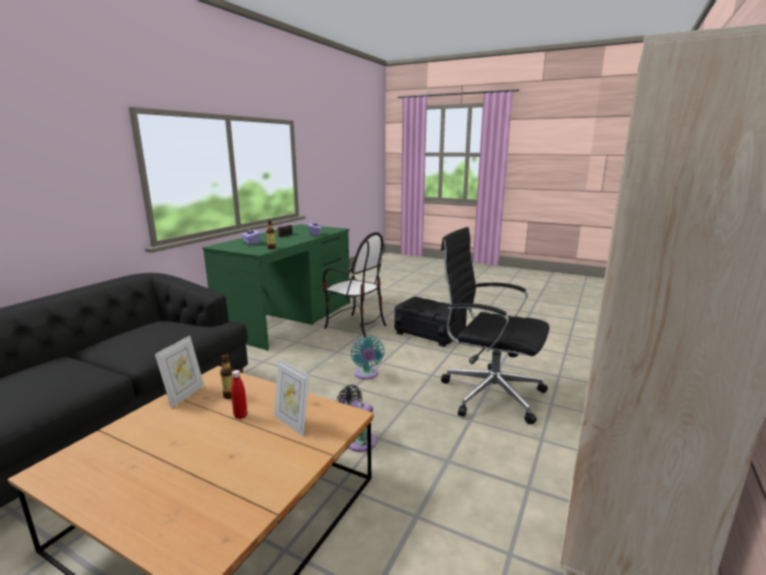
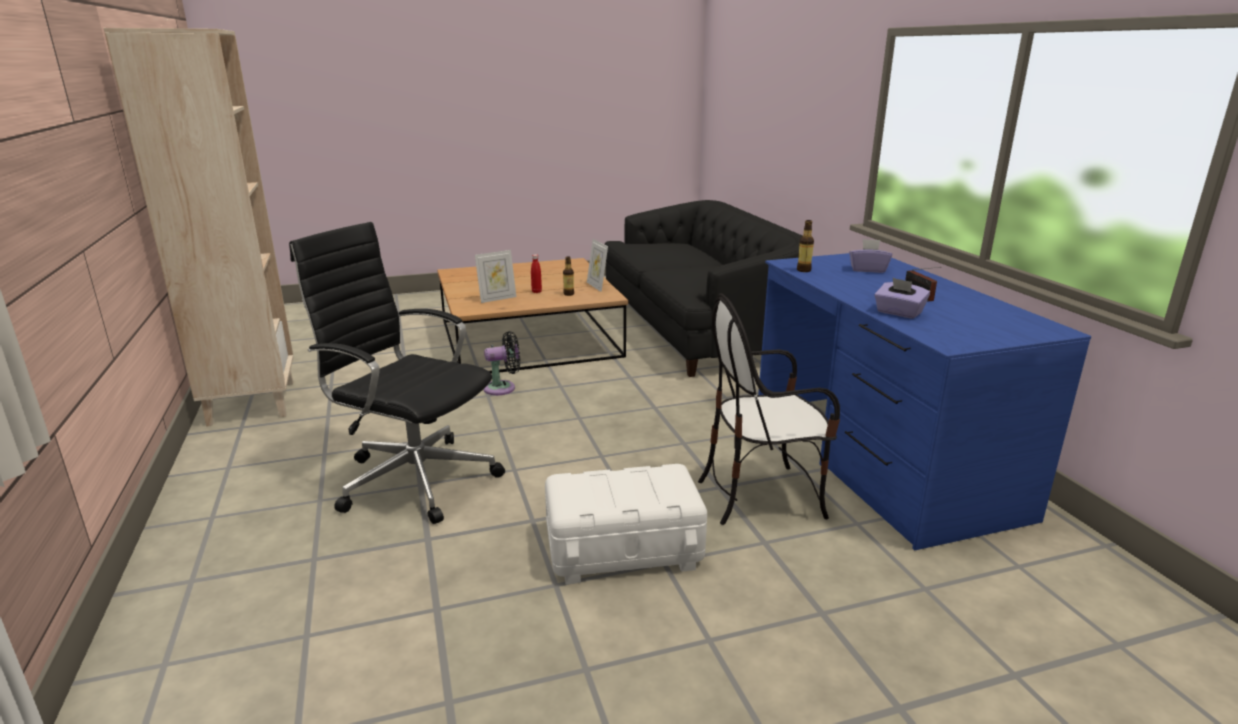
camera: 135 degrees right, 5 degrees up
(289, 318) = (879, 458): green desk -> blue desk
(292, 423) = (497, 299): picture frame -> picture frame turned 150 degrees clockwise
(366, 375) = (591, 434): turquoise fan -> none
(429, 333) = (623, 548): black storage box -> white storage box
(488, 393) = (414, 478): black office chair -> black office chair turned 135 degrees counterclockwise

